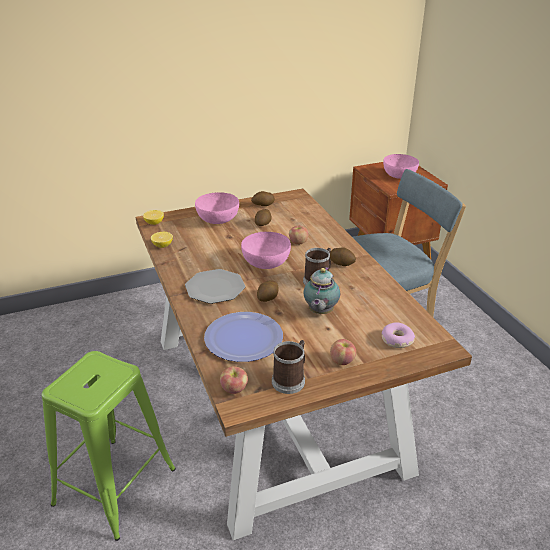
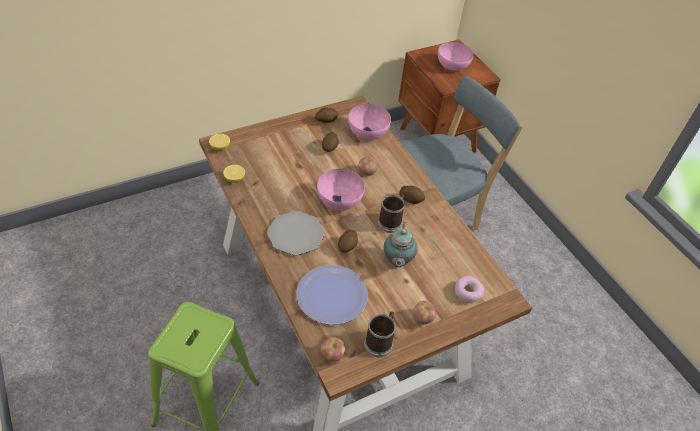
camera: 10 degrees left, 15 degrees up
(217, 219) = (283, 141): pink bowl -> pink bowl (367, 132)

